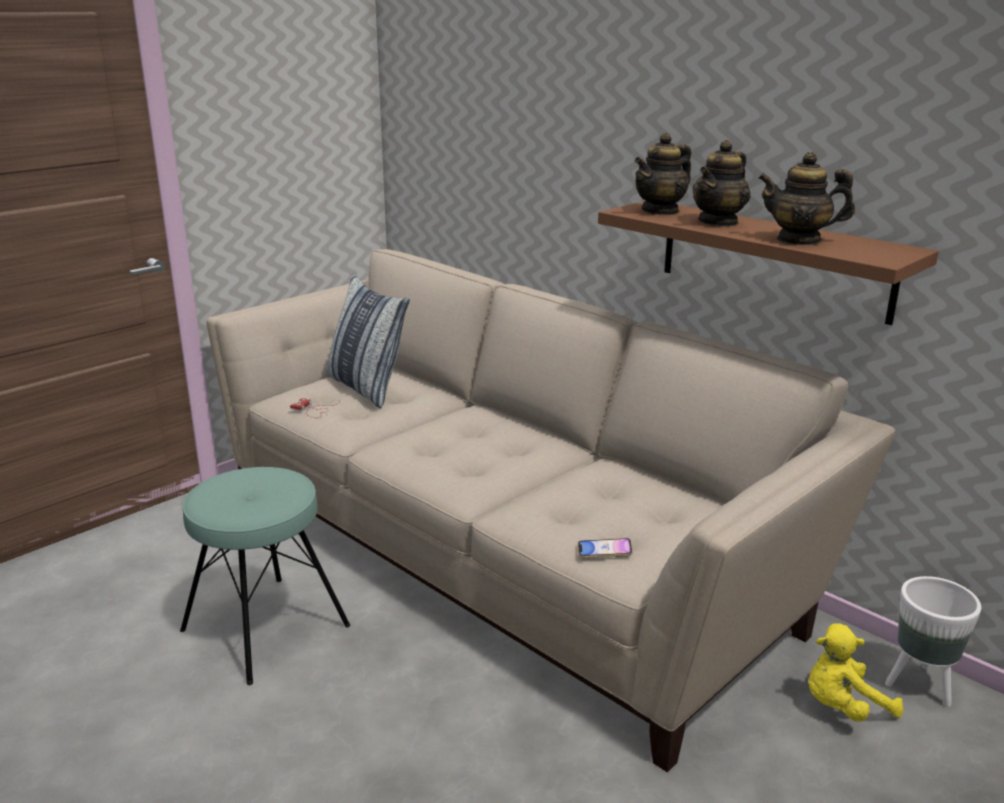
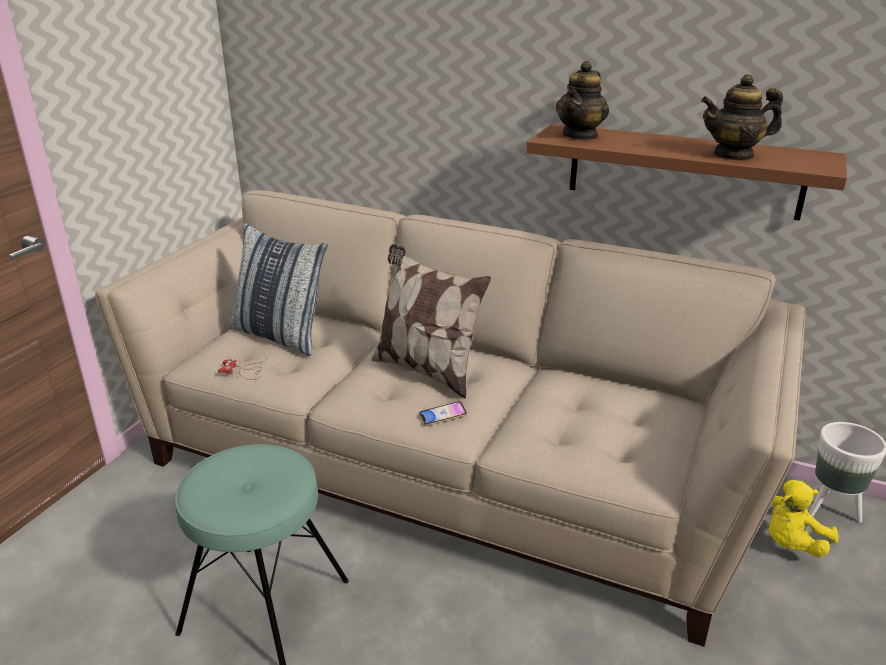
camera: 20 degrees left, 5 degrees up
(479, 437) = (426, 370): none -> pillow
(604, 551) = (621, 467): phone -> phone (443, 416)
(719, 222) = (644, 143): teapot -> none

